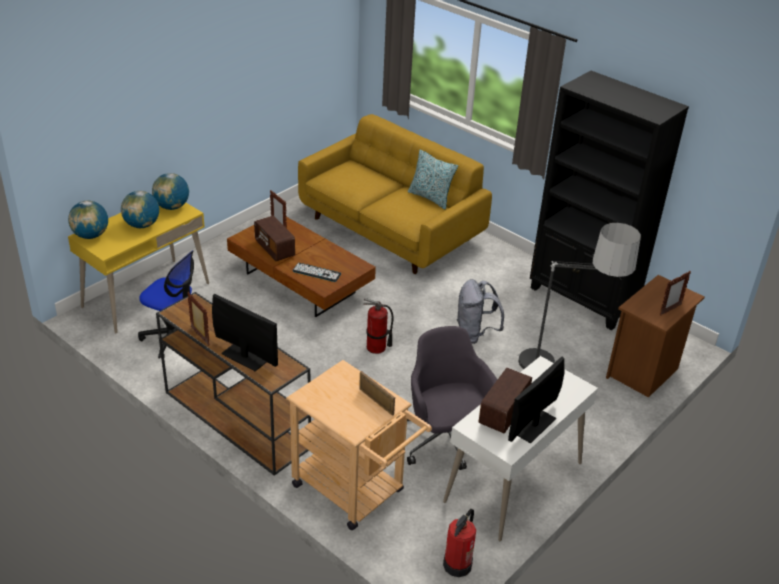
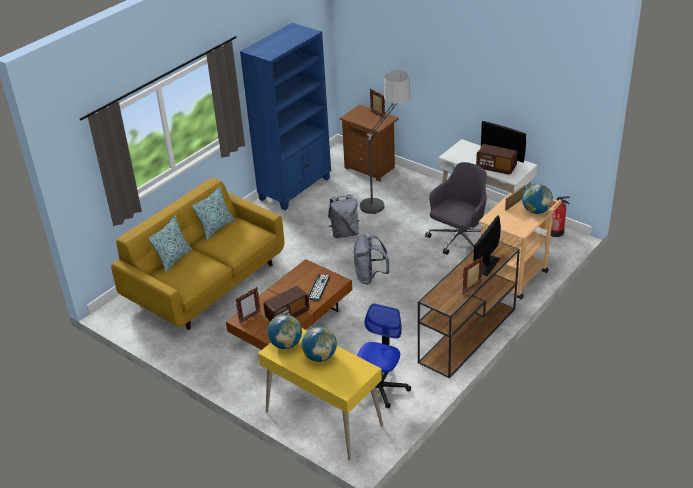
camera: 90 degrees left, 0 degrees up
(91, 235) = (343, 385): globe -> globe (536, 211)
(376, 172) = (174, 259): none -> pillow
(376, 348) = (370, 277): fire extinguisher -> grey backpack
(446, 441) = (458, 240): grey office chair -> grey office chair turned 150 degrees clockwise
(583, 299) = (295, 188): black bookcase -> blue bookcase

